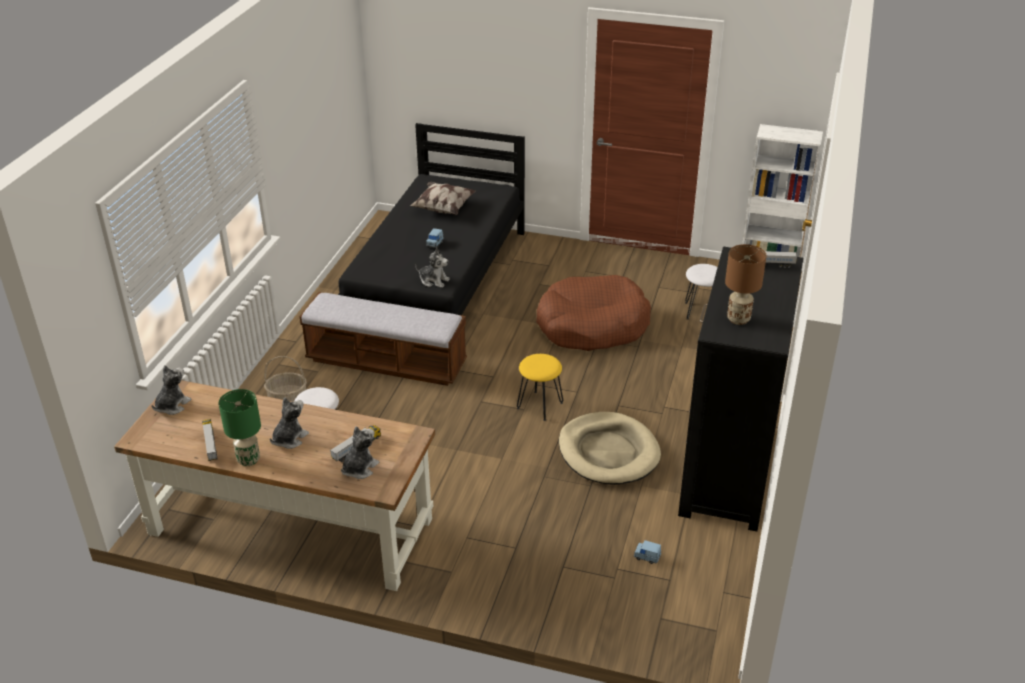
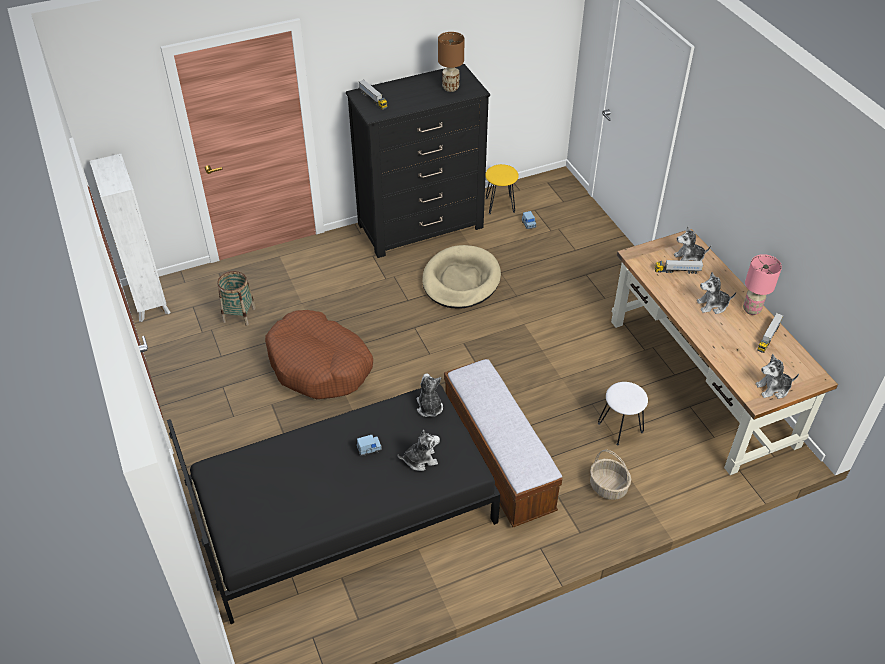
camera: 130 degrees left, 10 degrees up
(248, 460) = (752, 310): green table lamp -> pink table lamp
(397, 258) = (420, 459): none -> plush toy
(443, 208) = (294, 491): pillow -> none
(540, 405) = (450, 337): yellow stool -> yellow stool (500, 204)
(701, 311) = (239, 314): white stool -> basket

